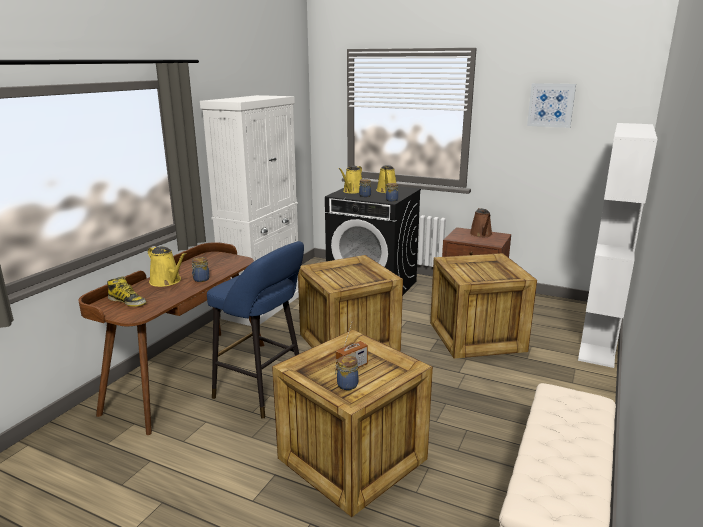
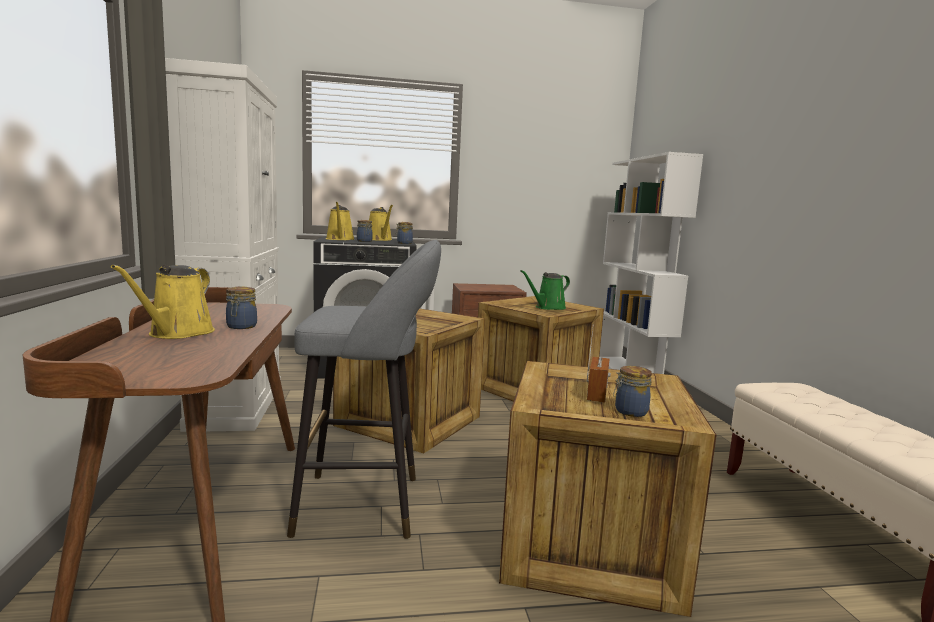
camera: 35 degrees left, 10 degrees down
(127, 301) = (137, 361): boot -> none
(167, 281) = (177, 333): yellow watering can -> yellow watering can turned 90 degrees clockwise
(264, 392) = (367, 505): blue stool -> grey stool
(481, 234) = (488, 286): brown watering can -> none
(490, 270) = (548, 307): none -> green watering can
(551, 105) = (540, 149): picture -> none

